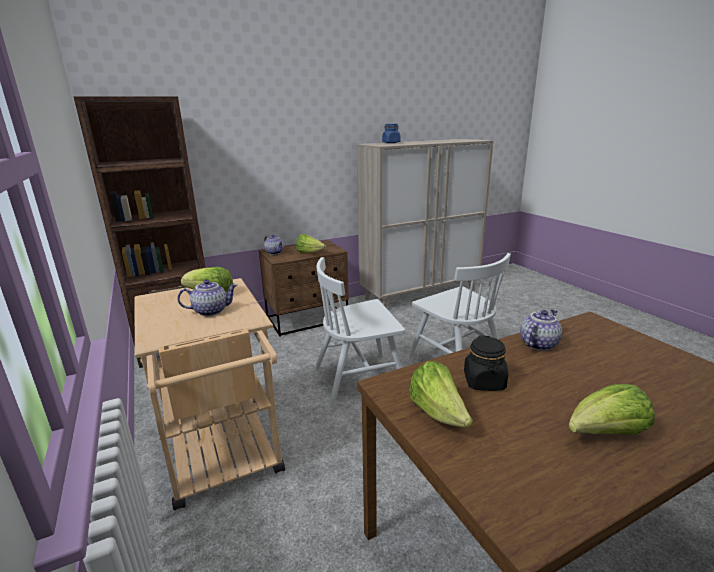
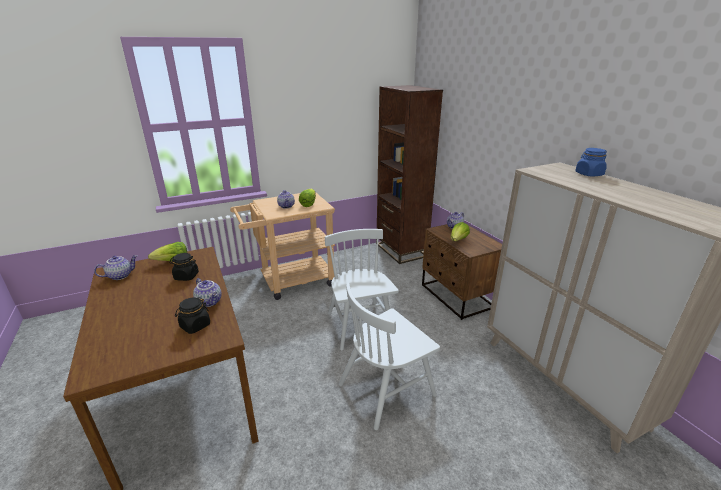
camera: 90 degrees right, 5 degrees up
(530, 483) = (120, 275): none -> teapot
(593, 343) = (195, 326): none -> black jar
(605, 434) = (123, 300): lettuce -> none

